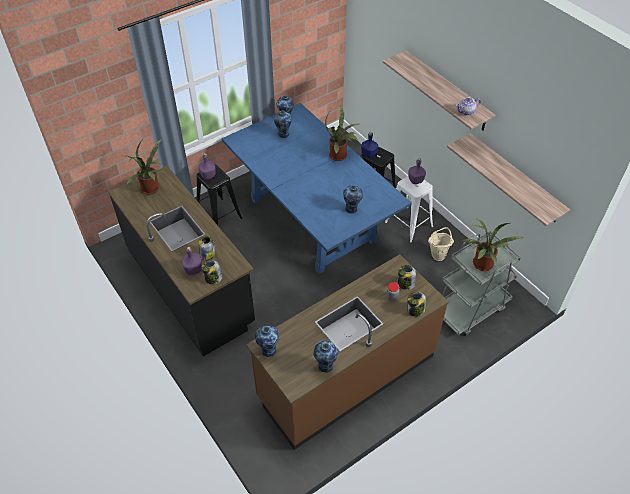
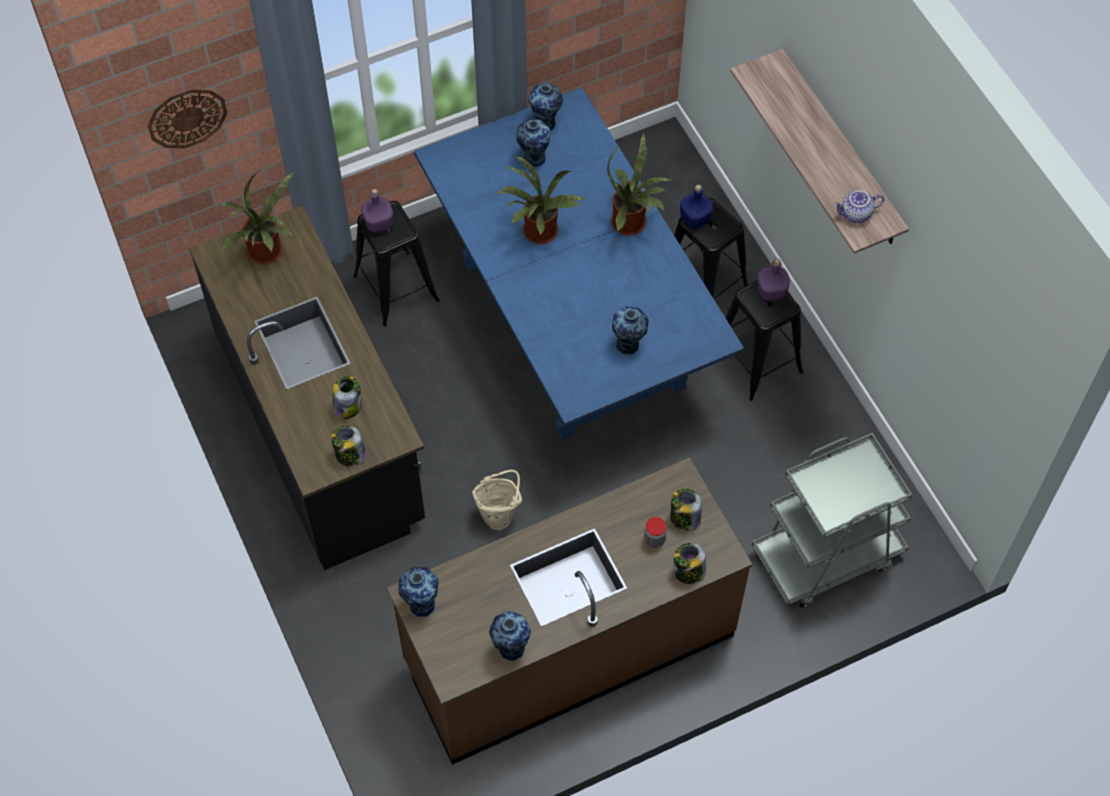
camera: 10 degrees right, 10 degrees up
(100, 115) = (187, 117): none -> wall clock
(193, 270) = (318, 432): purple bottle -> none
(408, 224) = (756, 360): white stool -> black stool
(438, 254) = (797, 434): beige bucket -> beige bucket (500, 514)
(482, 266) = (838, 500): potted plant -> potted plant (538, 234)
(515, 178) = (933, 345): shelf -> none

